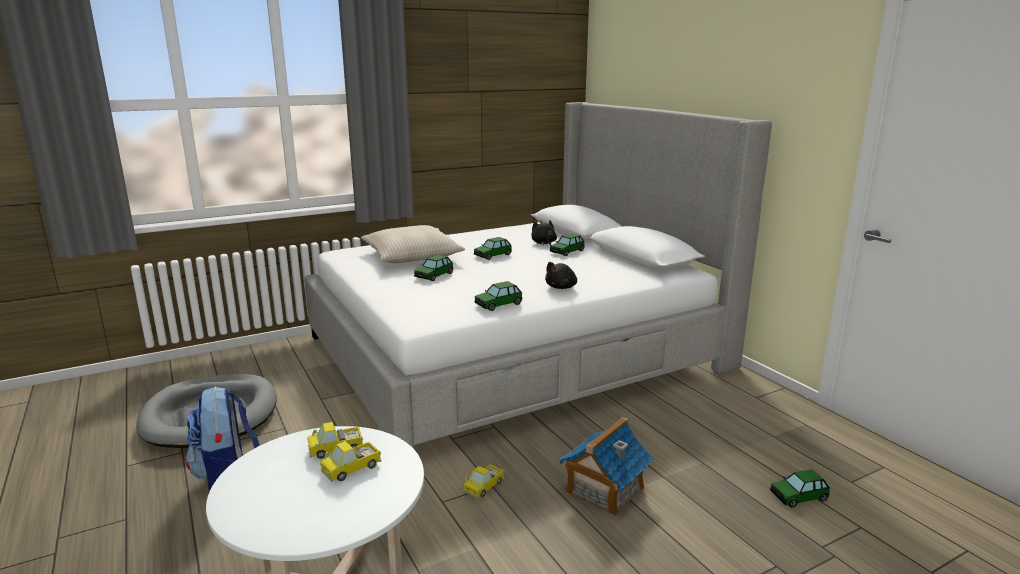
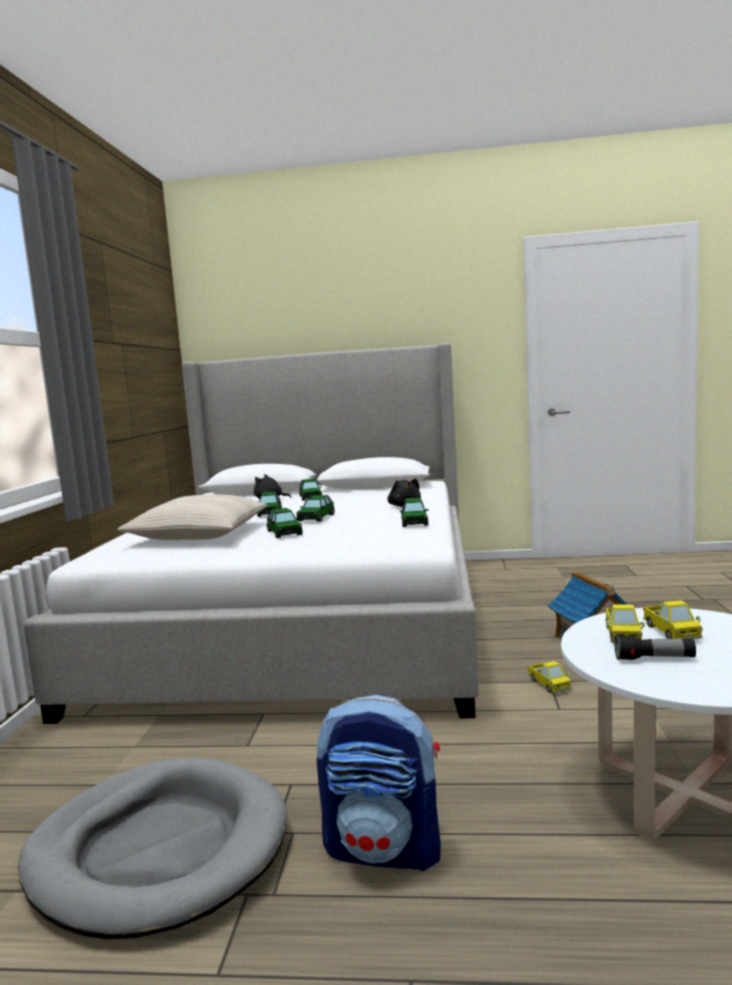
camera: 55 degrees left, 10 degrees down
(289, 469) = (654, 659): none -> flashlight
(798, 496) = (643, 590): toy car -> toy car (316, 518)

